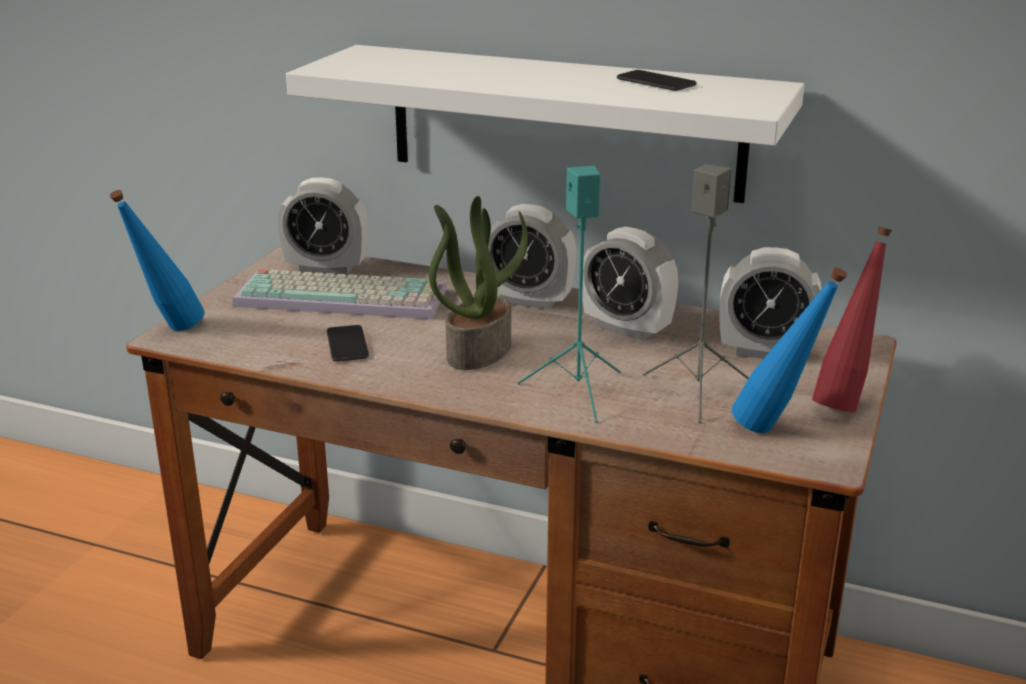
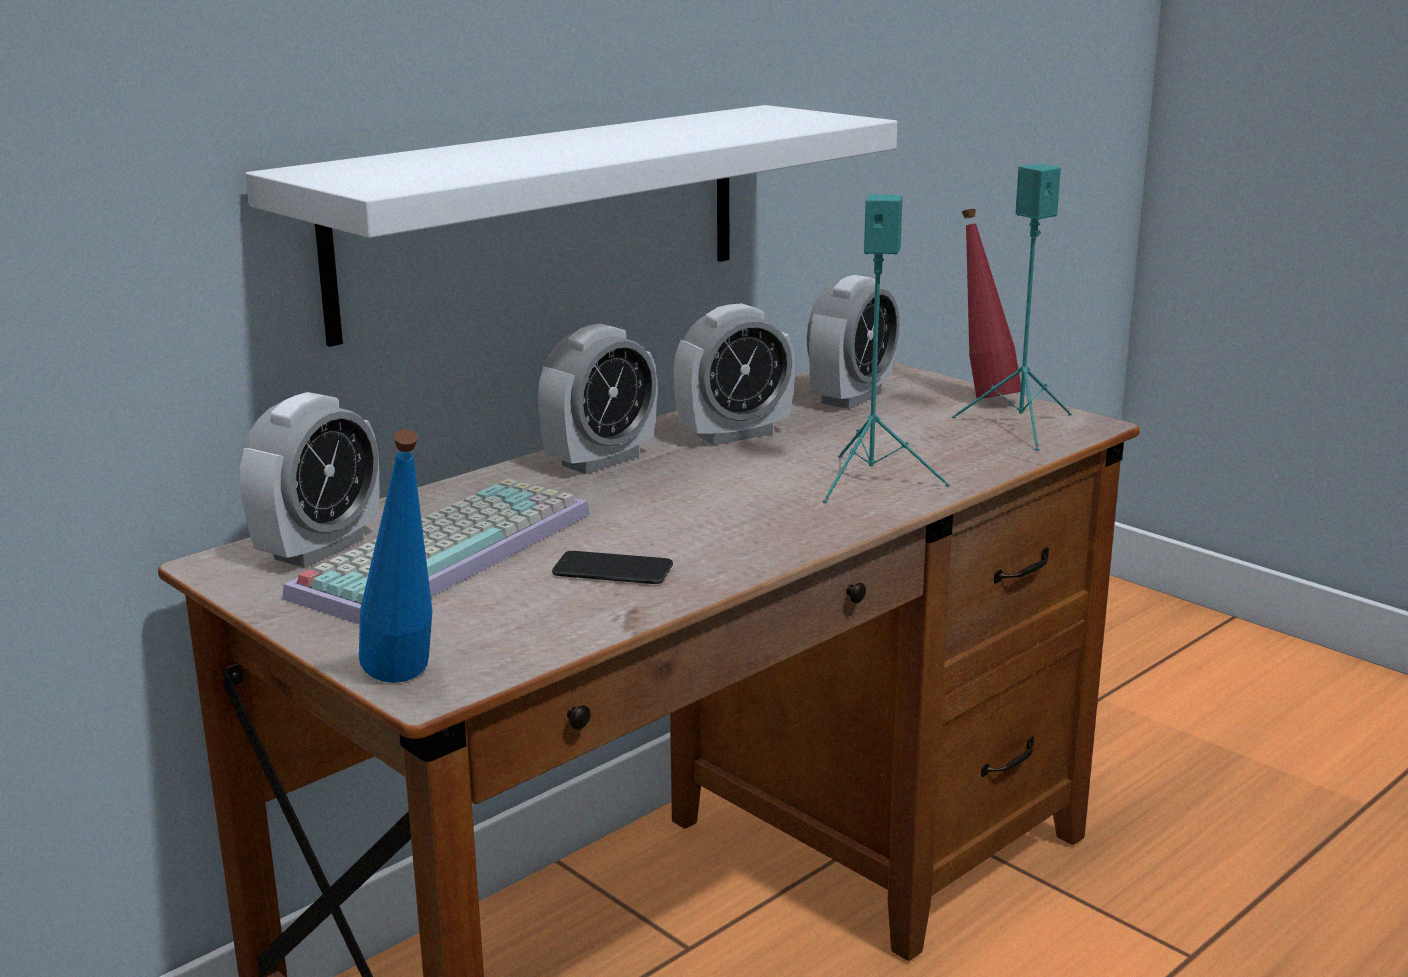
camera: 65 degrees left, 5 degrees down
(478, 351) = (715, 506): potted plant -> none
(656, 82) = (698, 124): phone -> none
(698, 391) = (914, 436): grey speaker -> none
(777, 431) = (1021, 427): blue bottle -> turquoise speaker

